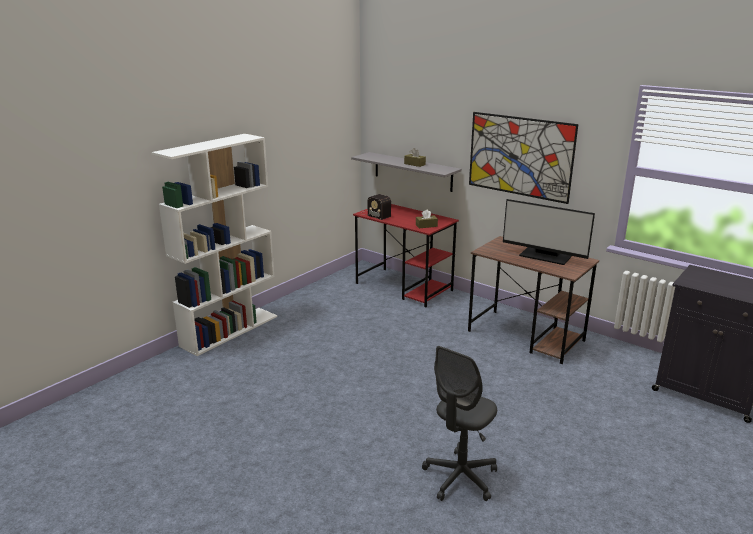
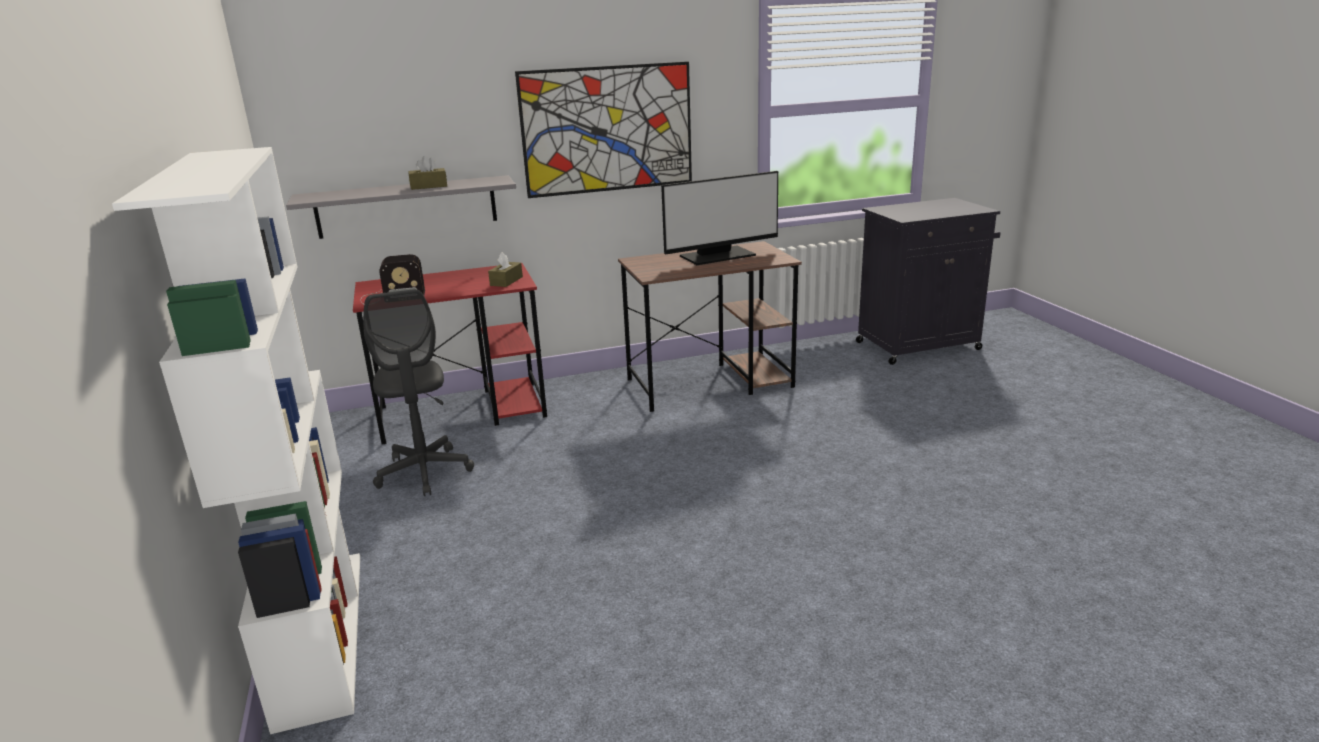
camera: 55 degrees left, 0 degrees up
(460, 478) = (982, 537): grey office chair -> grey office chair (424, 472)

